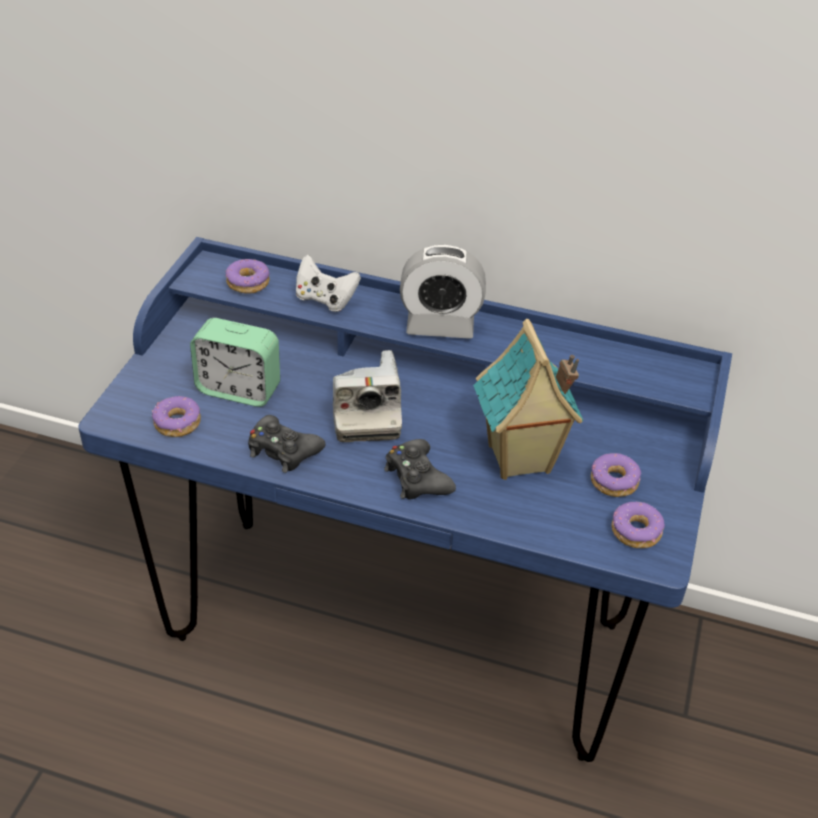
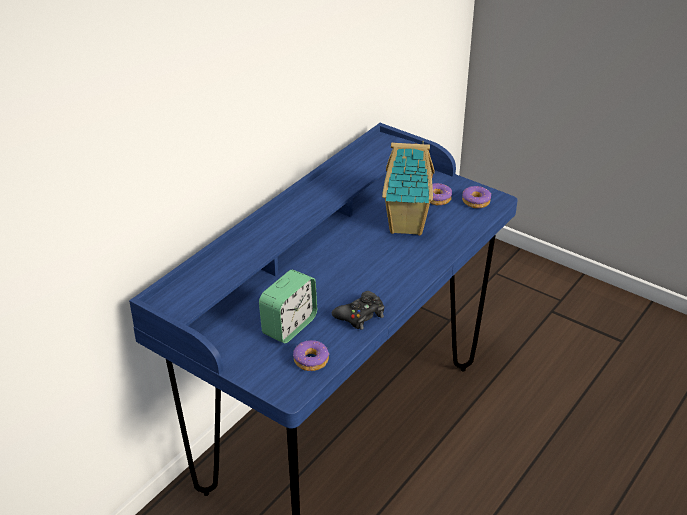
camera: 70 degrees left, 5 degrees down
(248, 283) = (202, 285): donut -> none
(325, 299) = (244, 254): white game controller -> none
(366, 413) = (340, 274): camera -> none
(417, 478) = (407, 266): black game controller -> none
(440, 326) = (299, 213): alarm clock -> none

